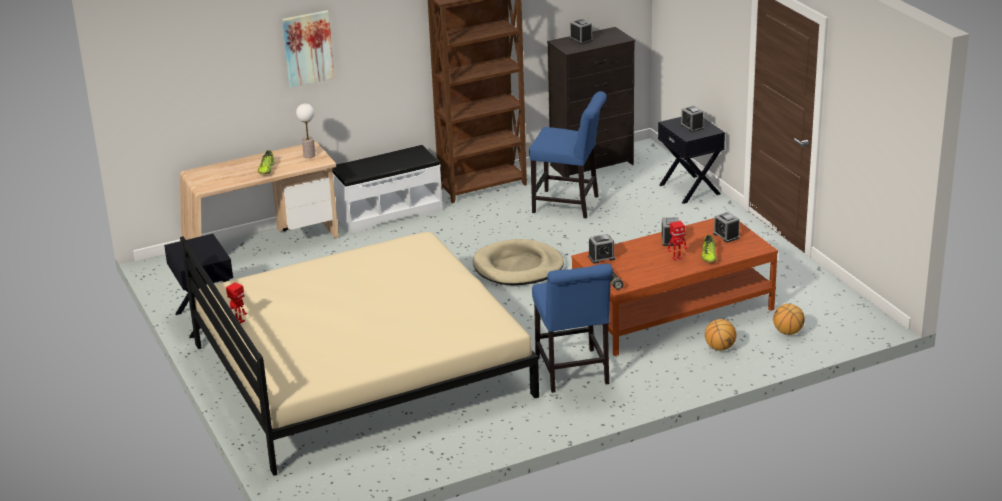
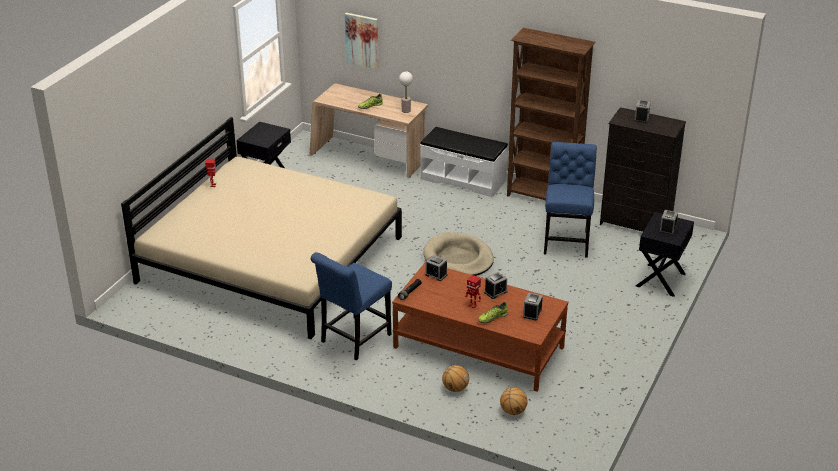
camera: 50 degrees right, 5 degrees up
(308, 48) = (430, 34): picture -> picture (362, 40)
(569, 205) = (566, 241): blue chair -> blue chair turned 150 degrees counterclockwise

